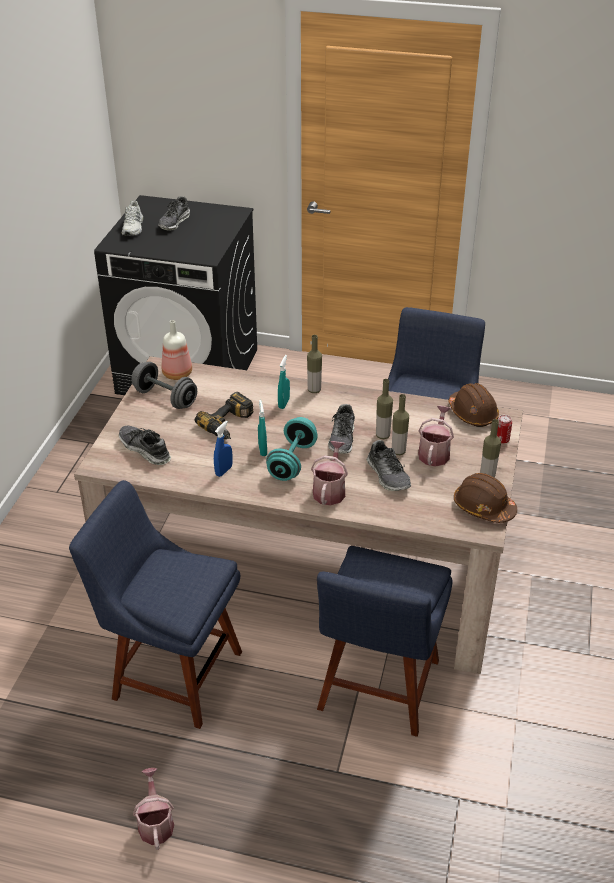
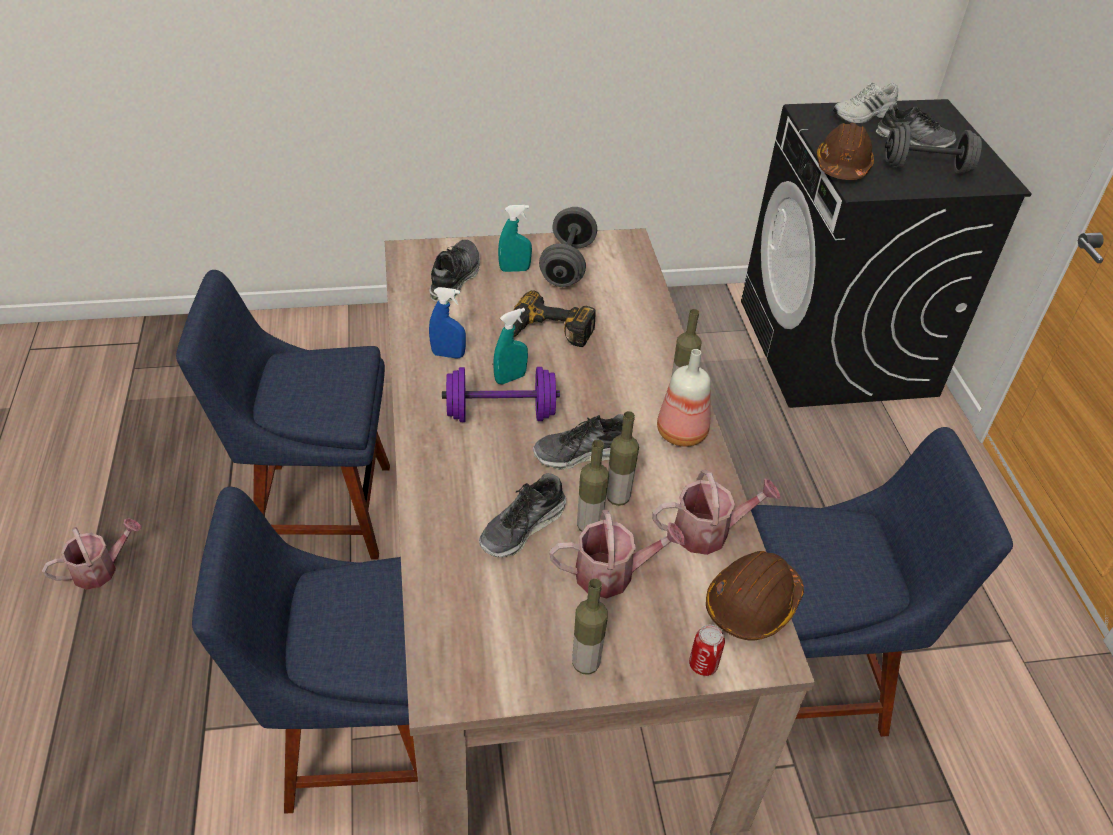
camera: 65 degrees right, 5 degrees up
(171, 672) = (315, 509): blue chair -> blue chair turned 90 degrees counterclockwise
(174, 222) = (913, 141): shoe -> shoe turned 150 degrees counterclockwise
(176, 373) = (624, 259): bottle -> bottle (681, 431)
(205, 229) = (926, 168): none -> grey dumbbell
(284, 403) = (626, 371): turquoise spray bottle -> turquoise spray bottle (514, 269)
(292, 461) = (500, 414): turquoise dumbbell -> purple dumbbell
(330, 490) = (456, 469): watering can -> watering can (709, 532)
(483, 507) = (501, 675): brown hard hat -> brown hard hat (842, 166)

